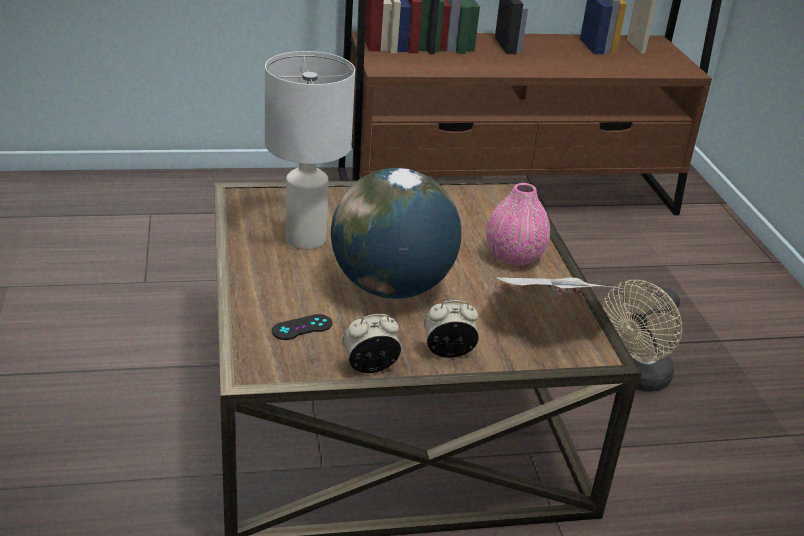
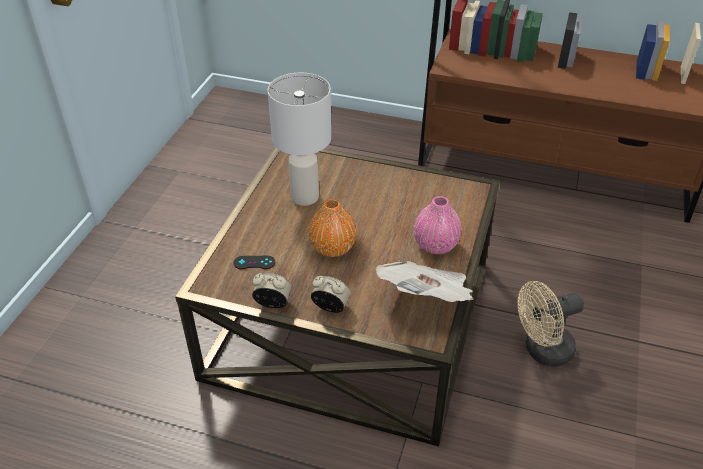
camera: 30 degrees right, 10 degrees up
(392, 287) = (332, 248): globe -> orange vase

